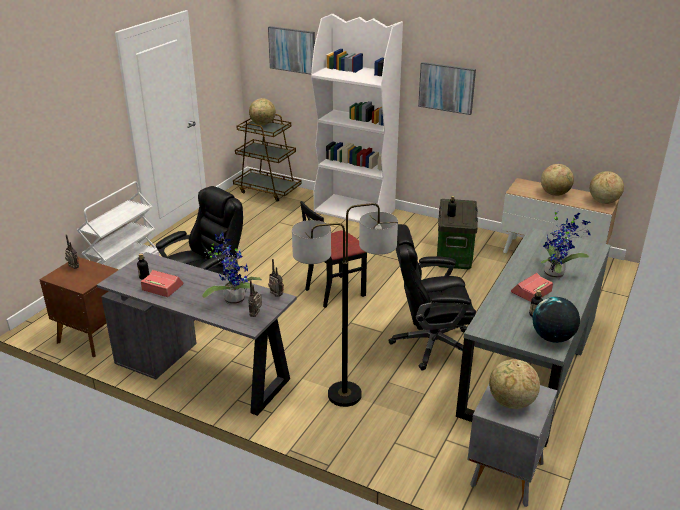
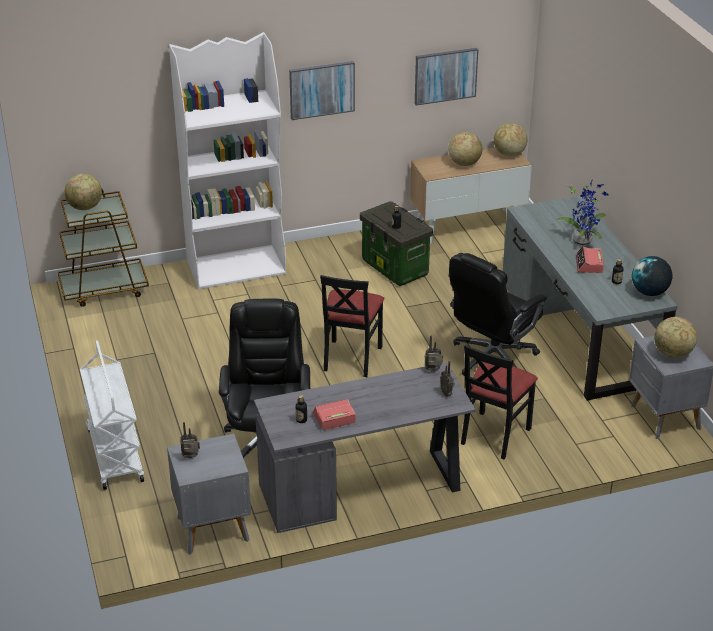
camera: 45 degrees left, 5 degrees up
(91, 337) = (211, 528): brown nightstand -> grey nightstand
(233, 299) = (406, 392): potted plant -> none
(292, 50) = (110, 101): picture -> picture (445, 75)
(344, 395) = (494, 435): floor lamp -> black chair

